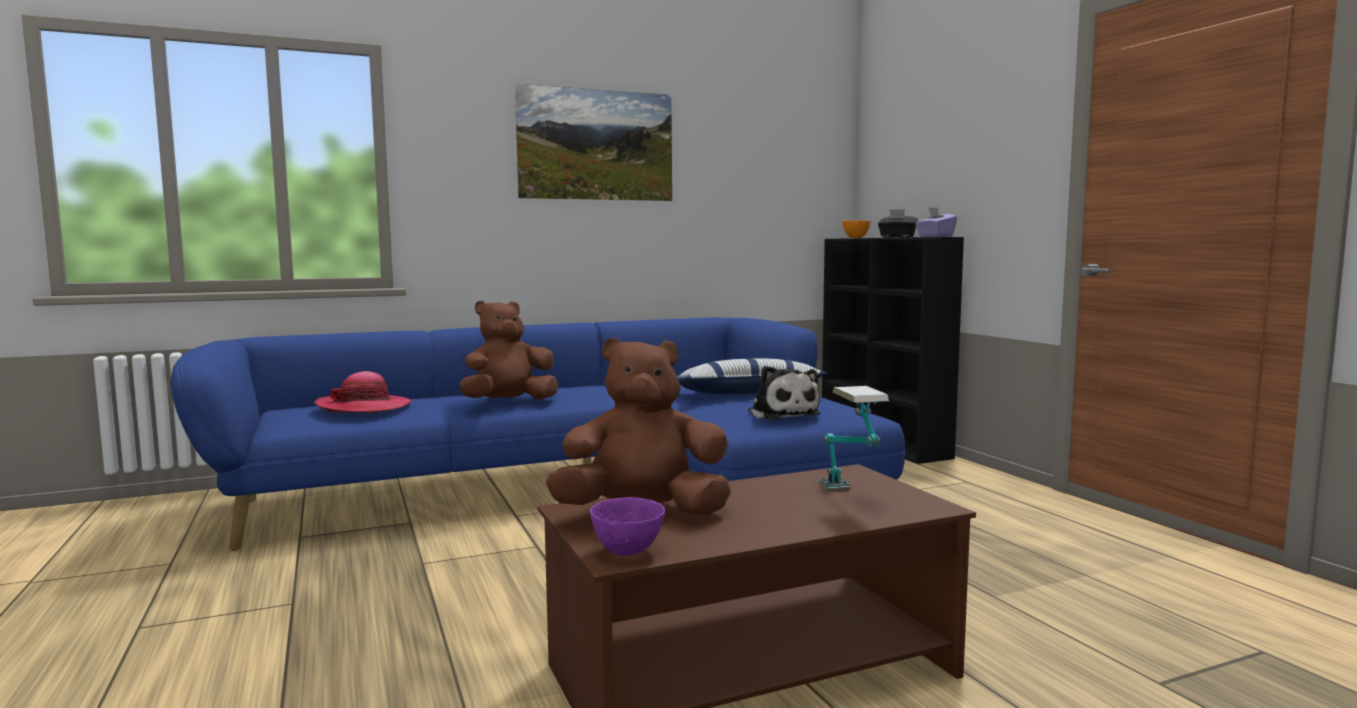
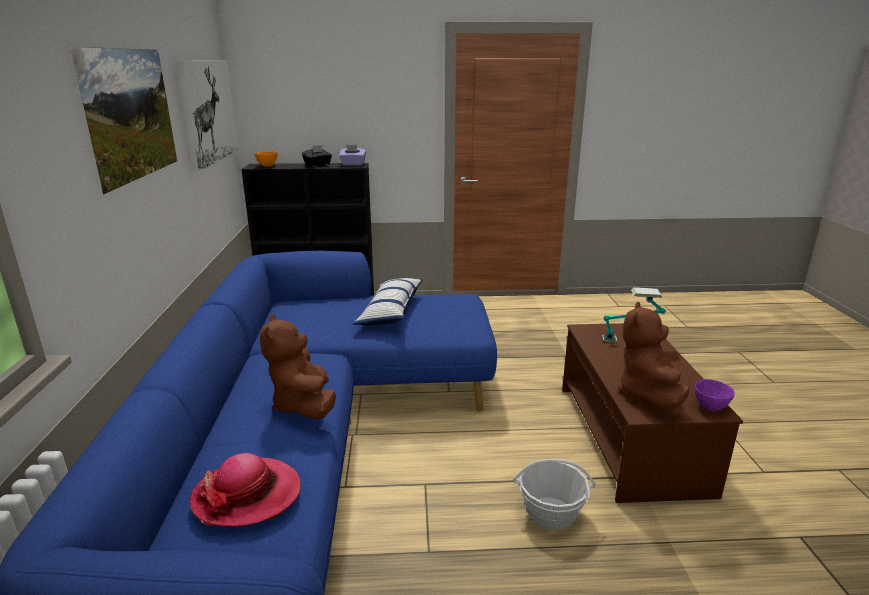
camera: 70 degrees left, 15 degrees up
(506, 618) = (551, 513): none -> basket
(778, 166) = (209, 111): none -> picture
(782, 414) = (456, 315): plush toy -> none

